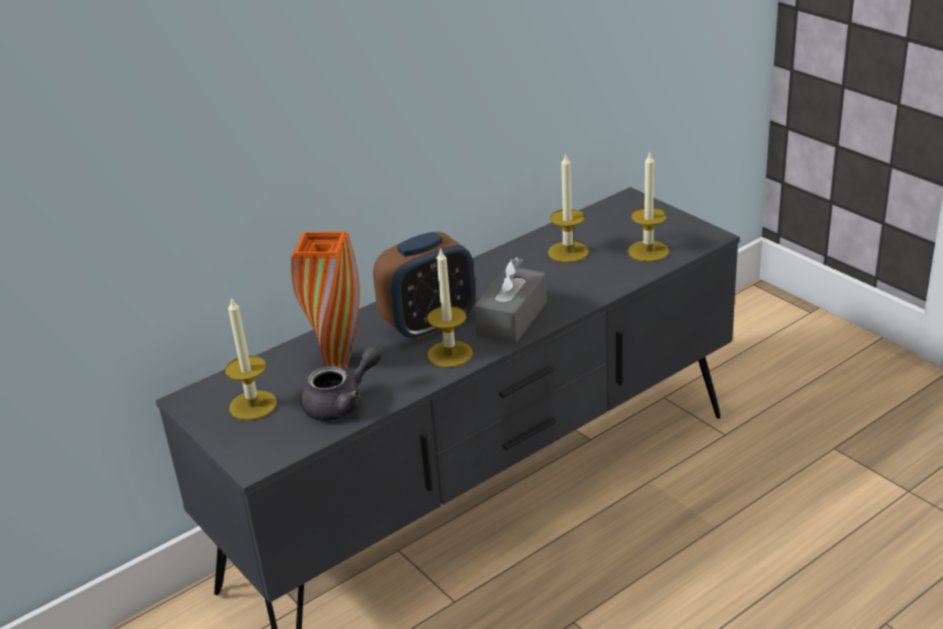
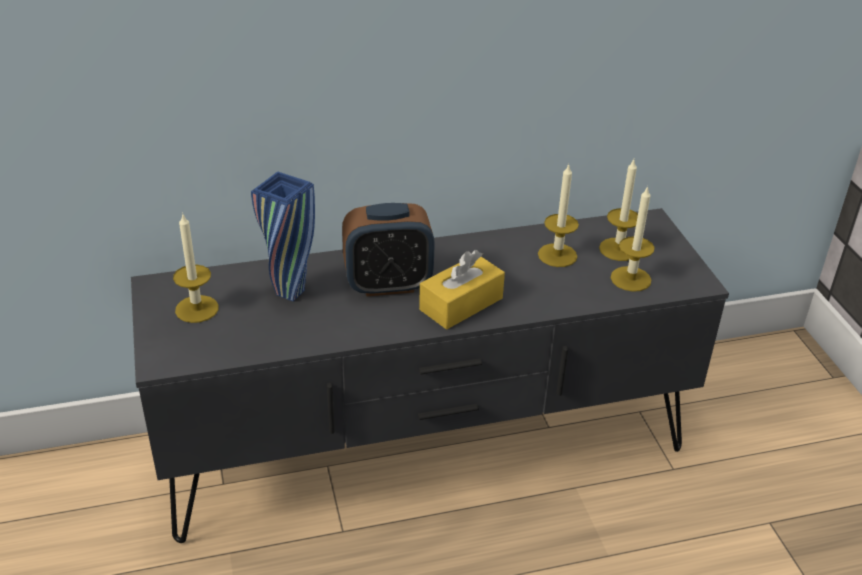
camera: 20 degrees right, 5 degrees up
(337, 361) = (290, 292): orange vase -> blue vase
(342, 403) = (265, 334): grey teapot -> none
(450, 354) = (384, 319): candle -> candle (618, 249)
(512, 318) = (461, 304): grey tissue box -> yellow tissue box

